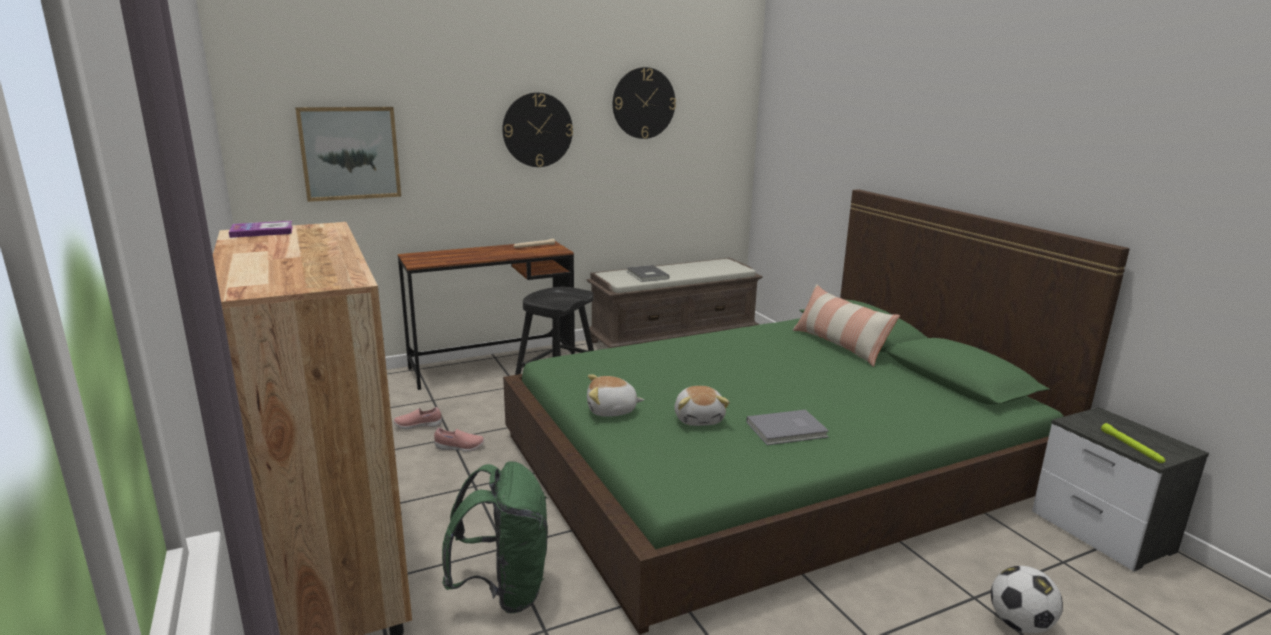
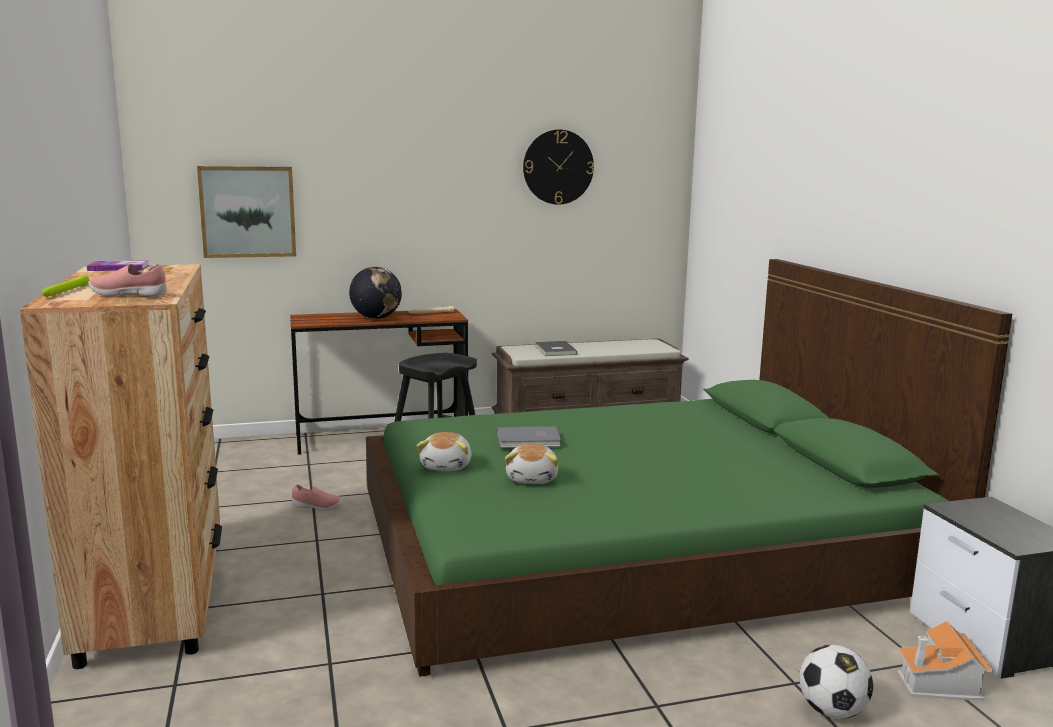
camera: 10 degrees right, 5 degrees down
(418, 426) = (284, 485): pink shoe -> pink shoe (129, 296)
(485, 254) = (376, 318): none -> globe
(504, 590) = (306, 628): green backpack -> none
(537, 130) = (441, 193): wall clock -> none
(612, 411) = (447, 466): plush toy -> plush toy turned 90 degrees counterclockwise
(788, 430) = (620, 494): grey book -> grey book (529, 440)
(839, 345) = (731, 425): pillow -> none
(1090, 582) = (940, 683): none -> toy house
(1132, 447) = (998, 534): green flashlight -> green flashlight (65, 292)

